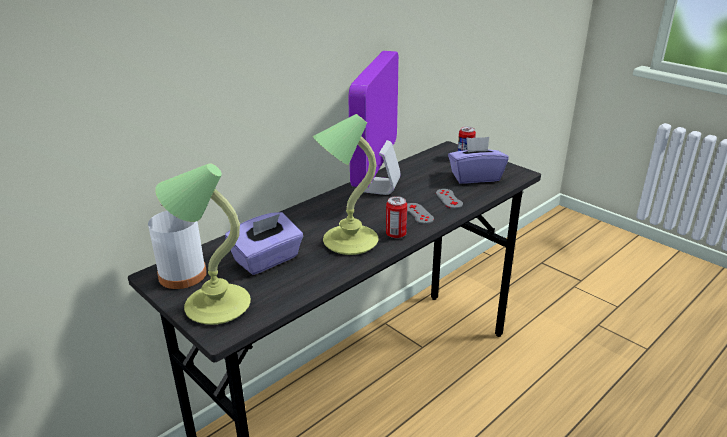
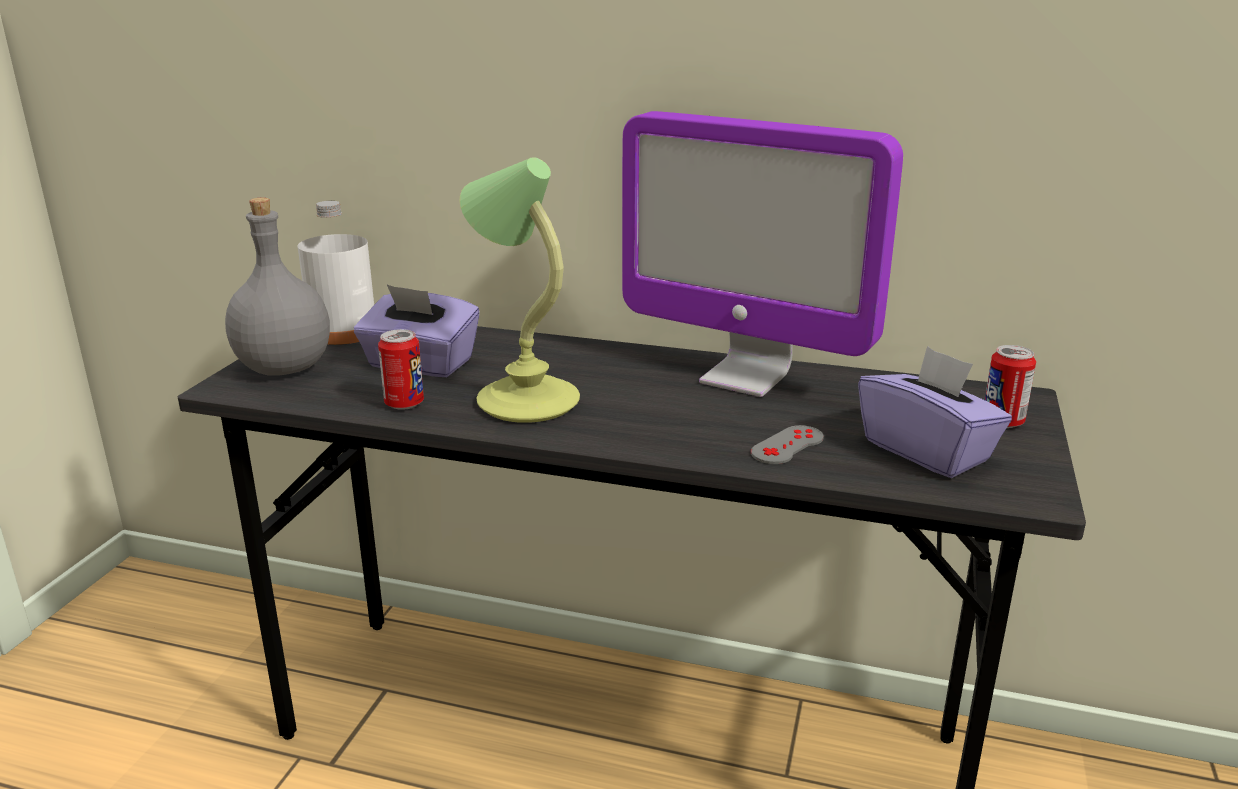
camera: 60 degrees right, 5 degrees down
(215, 305) = (285, 367): table lamp -> grey bottle
(378, 186) = (745, 377): monitor -> monitor turned 135 degrees counterclockwise
(396, 234) = (589, 430): can -> can (404, 404)
(418, 213) = (689, 431): grey game controller -> none

